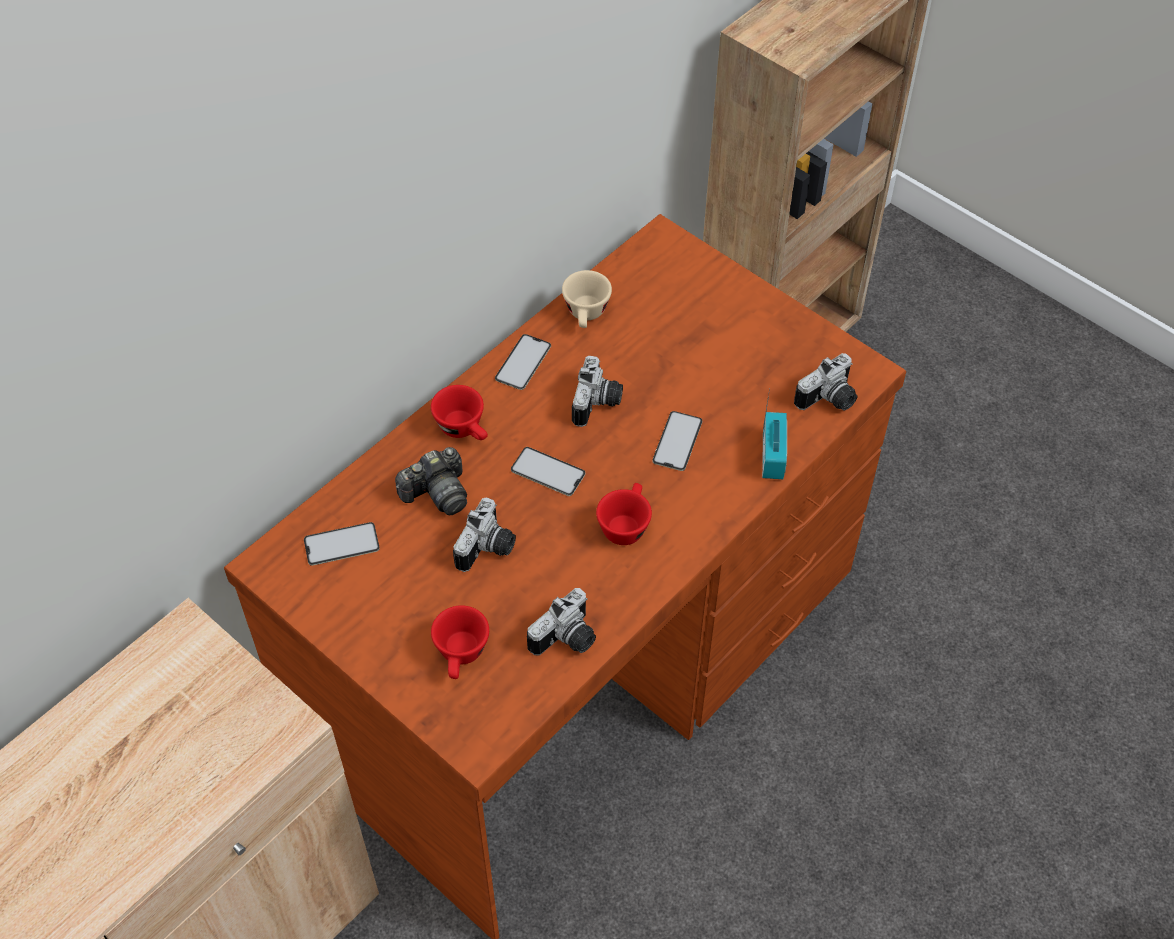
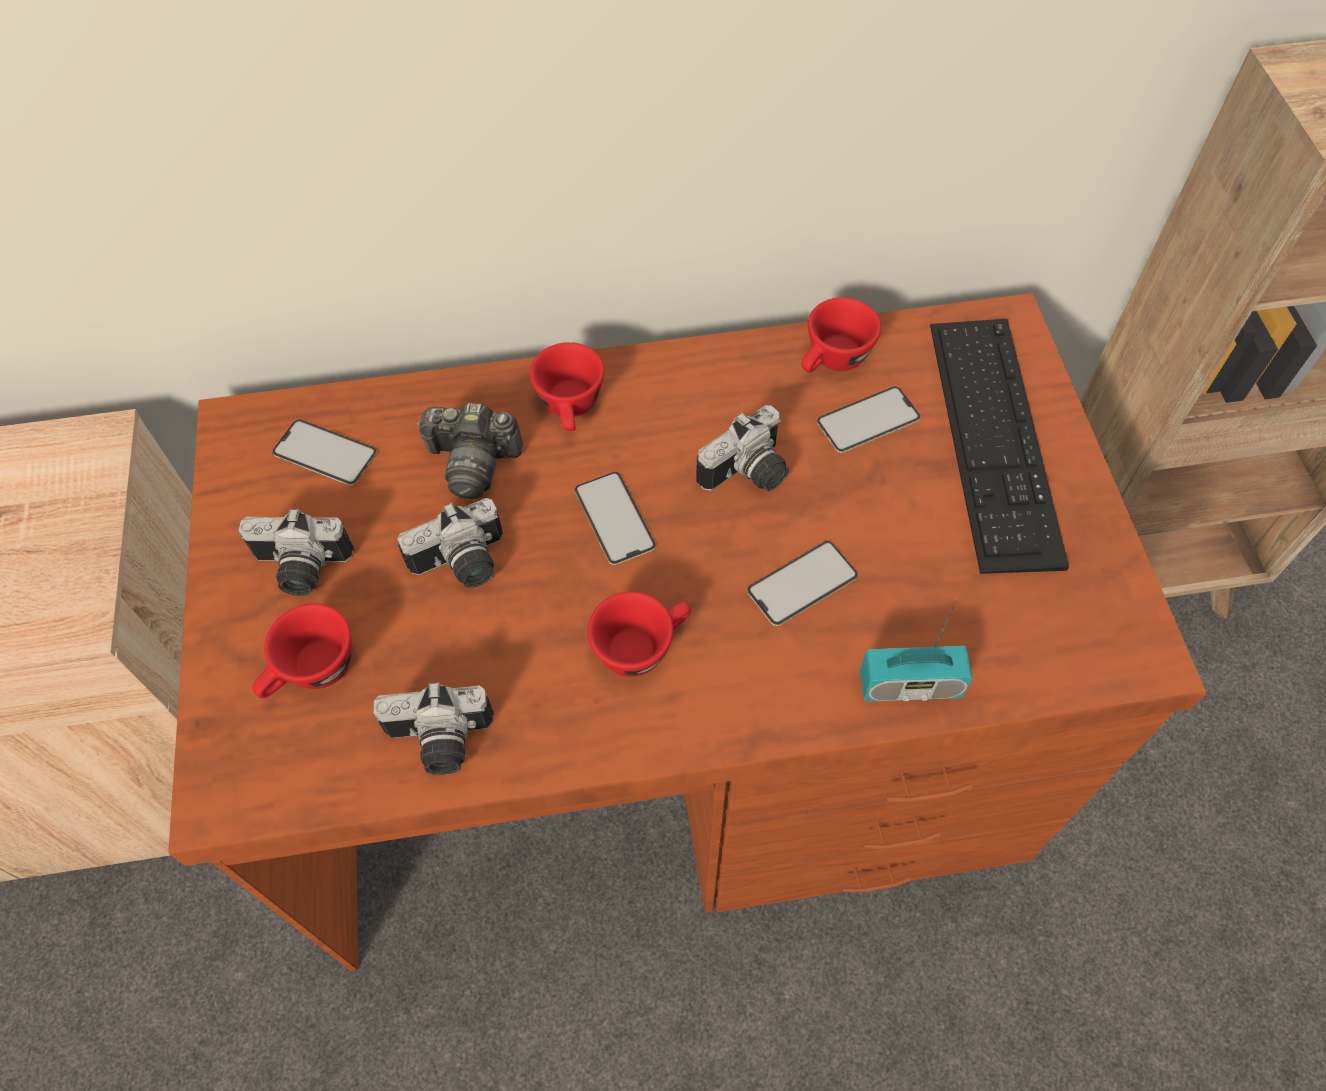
camera: 40 degrees right, 5 degrees up
(523, 362) = (708, 372): phone -> phone (868, 420)
(586, 315) = (832, 361): beige cup -> red cup
(708, 307) = (993, 439): none -> keyboard
(773, 455) = (910, 685): radio -> radio turned 45 degrees clockwise
(829, 400) = (1055, 662): camera -> camera (301, 570)

